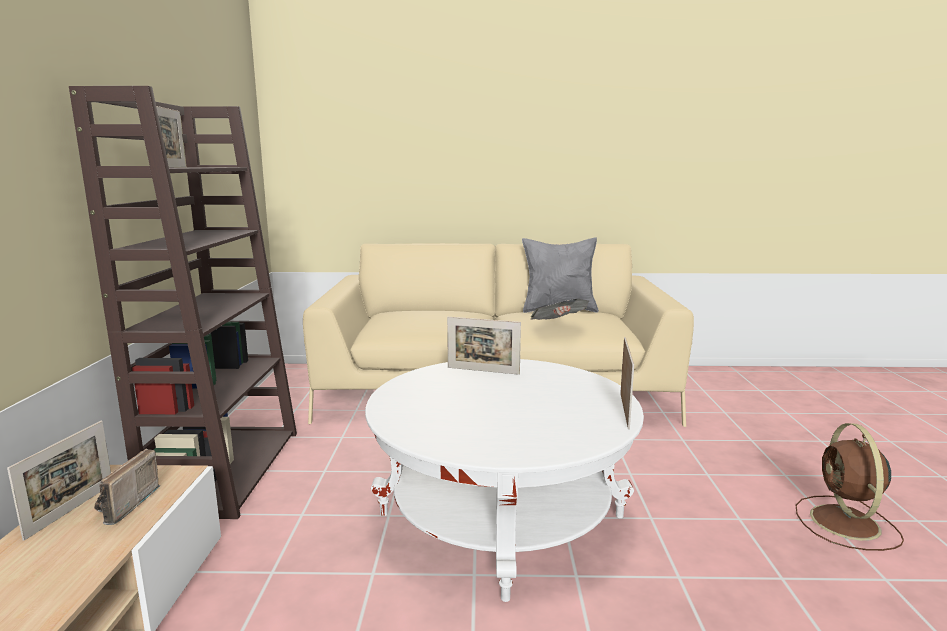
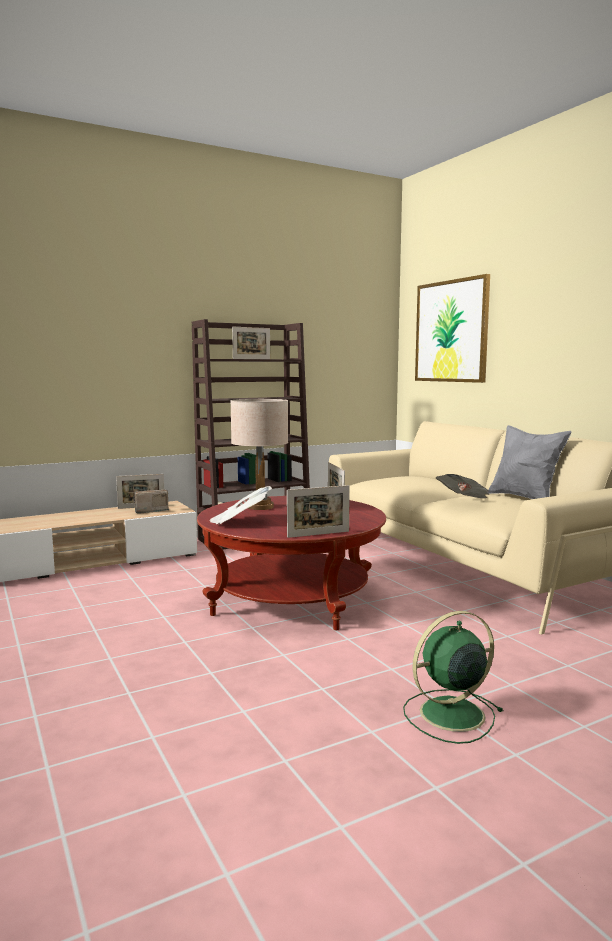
camera: 60 degrees right, 5 degrees down
(366, 131) = (451, 331): none -> picture
(438, 408) = (260, 507): none -> beige table lamp
(501, 515) = (292, 599): white coffee table -> red coffee table
(515, 438) = (239, 522): none -> newspaper
(846, 524) = (449, 714): brown fan -> green fan

